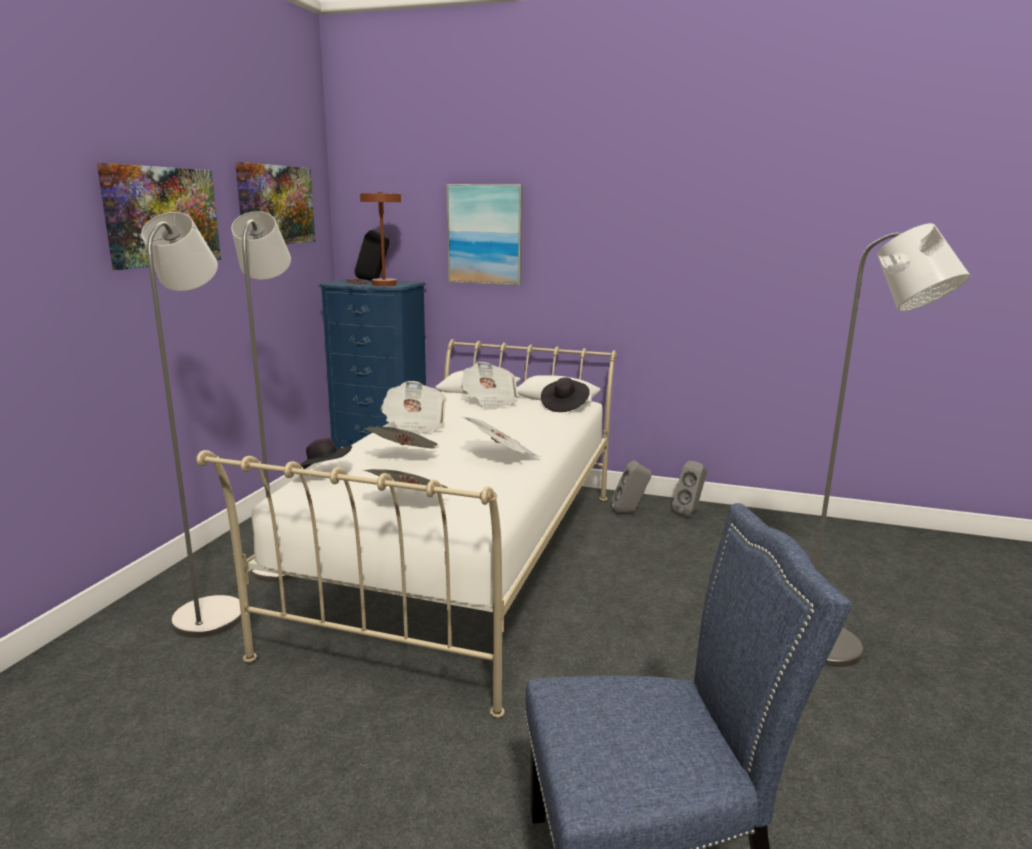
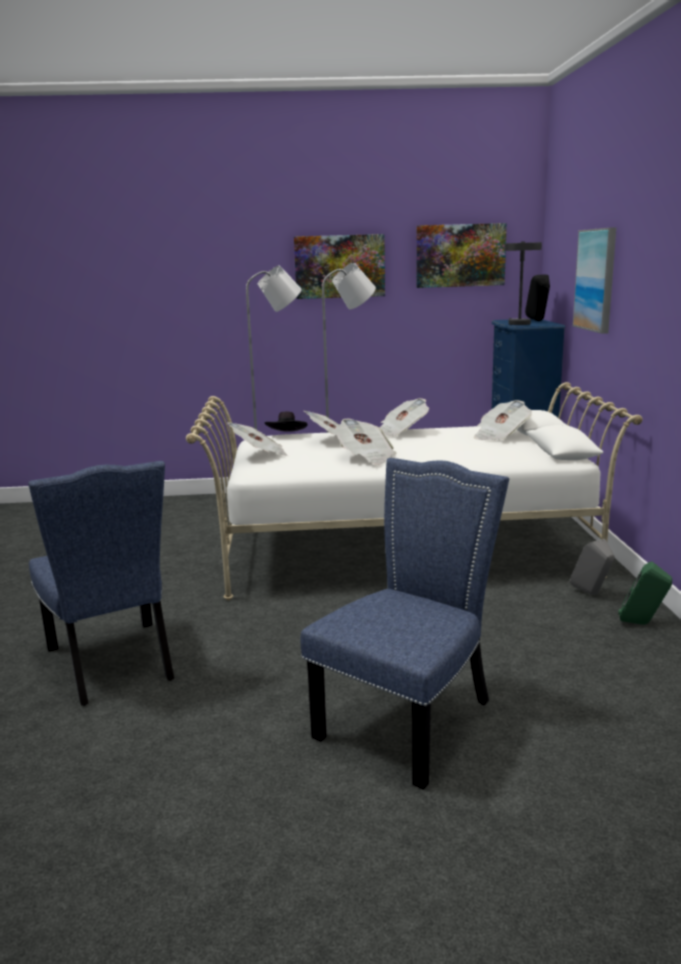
camera: 70 degrees right, 0 degrees up
(379, 284) = (518, 323): brown table lamp -> grey table lamp
(564, 406) = (529, 453): black hat -> none
(690, 512) = (642, 624): grey speaker -> green speaker
(836, 652) = (406, 724): grey floor lamp -> blue chair

